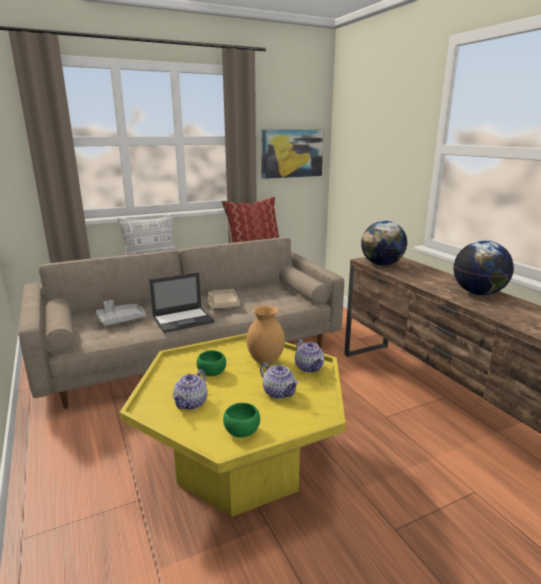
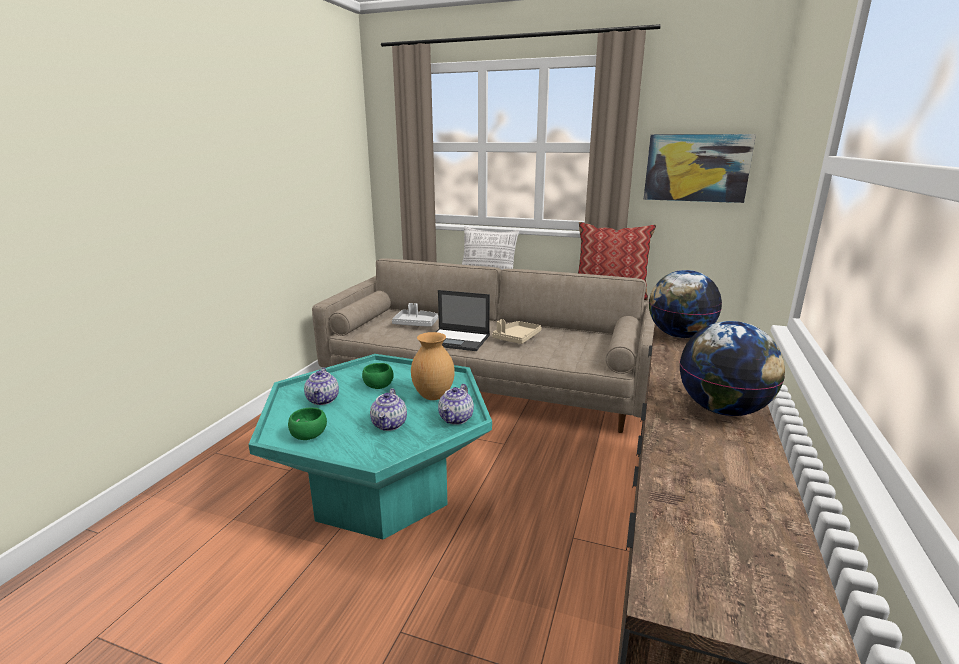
camera: 45 degrees right, 0 degrees up
(191, 403) = (323, 400): teapot -> teapot turned 75 degrees counterclockwise
(241, 462) = (382, 489): yellow coffee table -> turquoise coffee table

